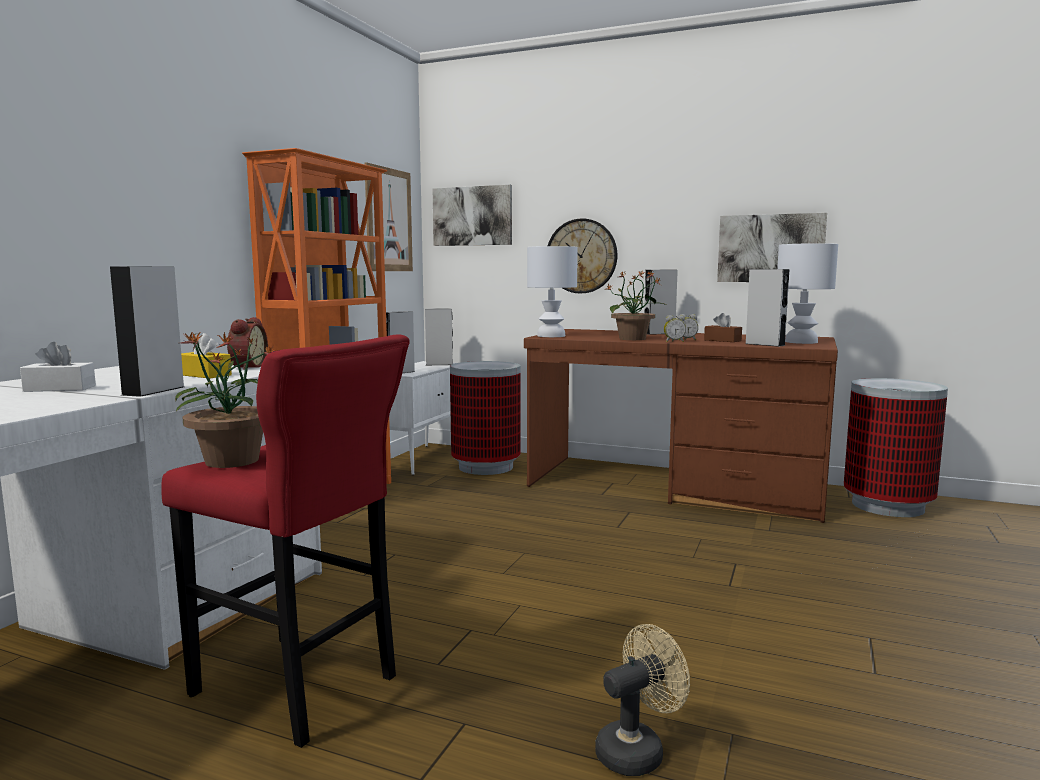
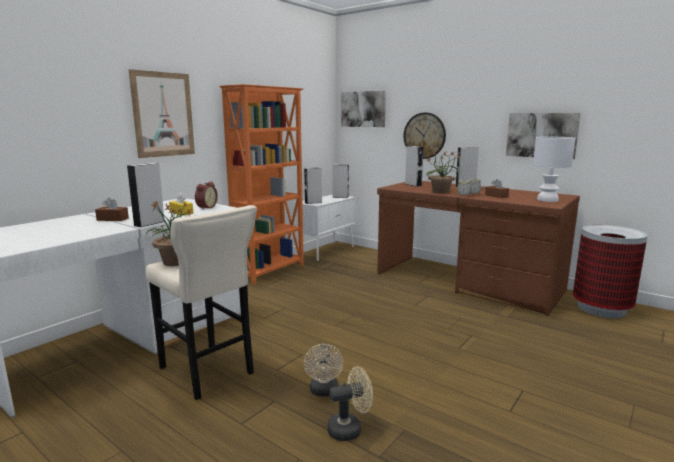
camera: 15 degrees right, 5 degrees up
(60, 388) = (112, 219): white tissue box -> brown tissue box
(301, 689) = (208, 373): red stool -> beige stool
(388, 220) = (312, 113): picture -> picture (163, 114)
(486, 467) = (361, 259): trash can -> none
(550, 690) = (324, 392): none -> beige fan
(552, 336) = (395, 187): white table lamp -> none
(765, 344) = (518, 201): grey speaker -> grey speaker (413, 185)

